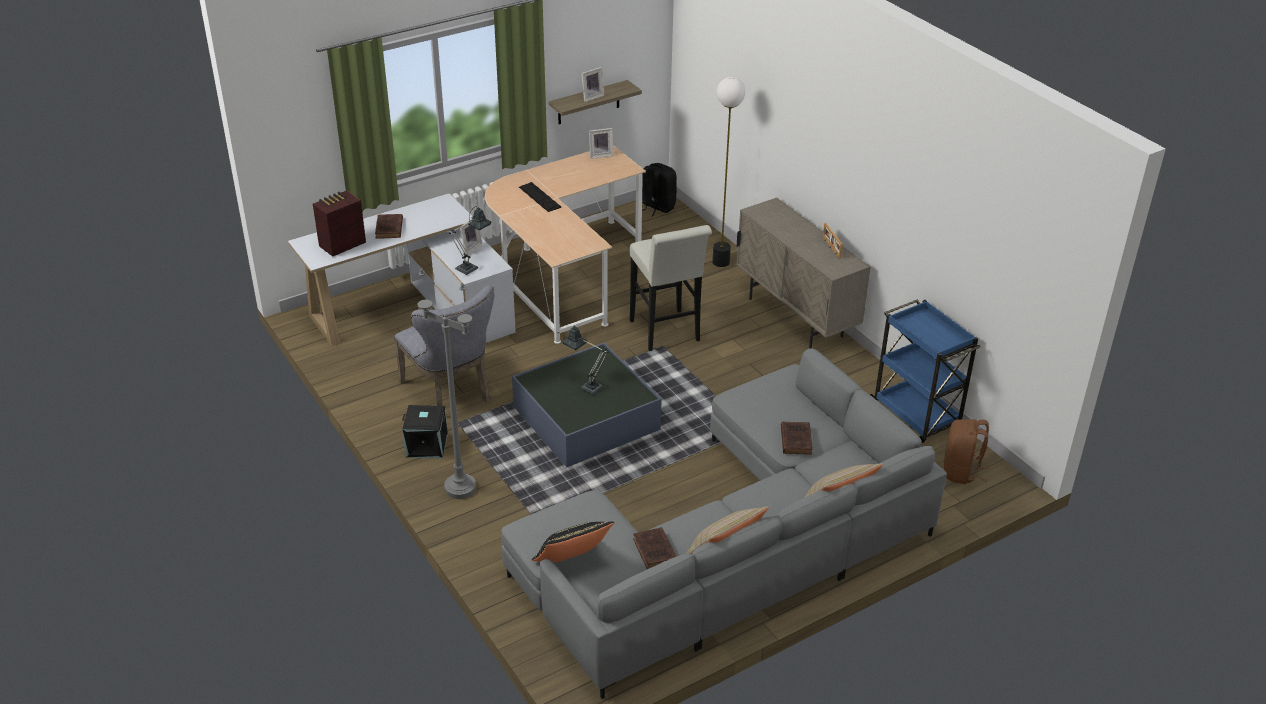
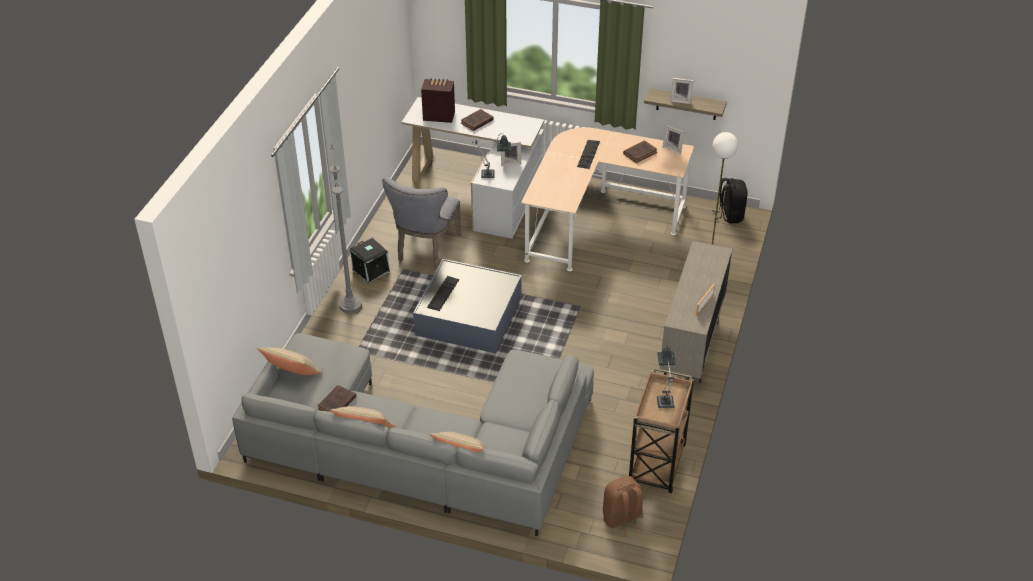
camera: 50 degrees right, 5 degrees up
(563, 402) = (443, 293): none -> keyboard
(572, 562) = (293, 375): black pillow -> beige pillow
(588, 385) = (471, 293): table lamp -> table lamp (664, 399)
(666, 334) = (595, 301): white stool -> none
(796, 439) = (508, 407): brown book -> brown book (640, 153)
(916, 416) = (657, 465): blue cart -> brown cart

